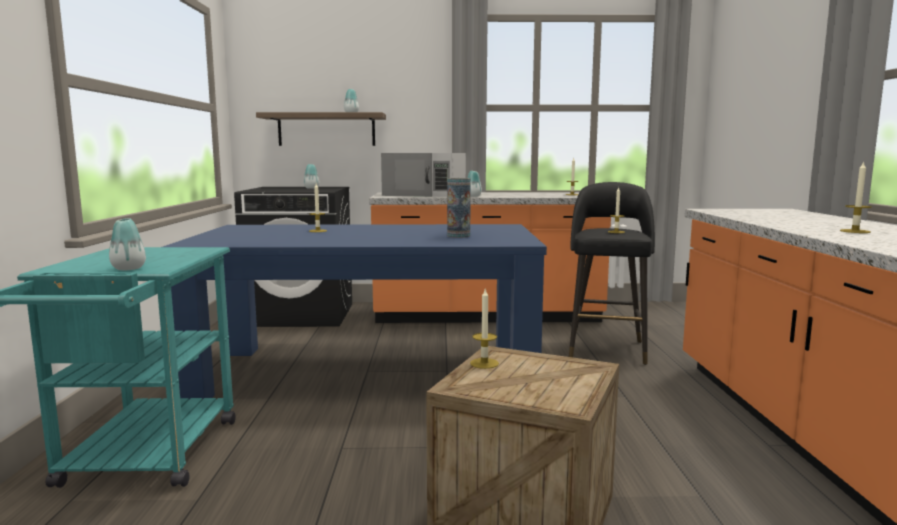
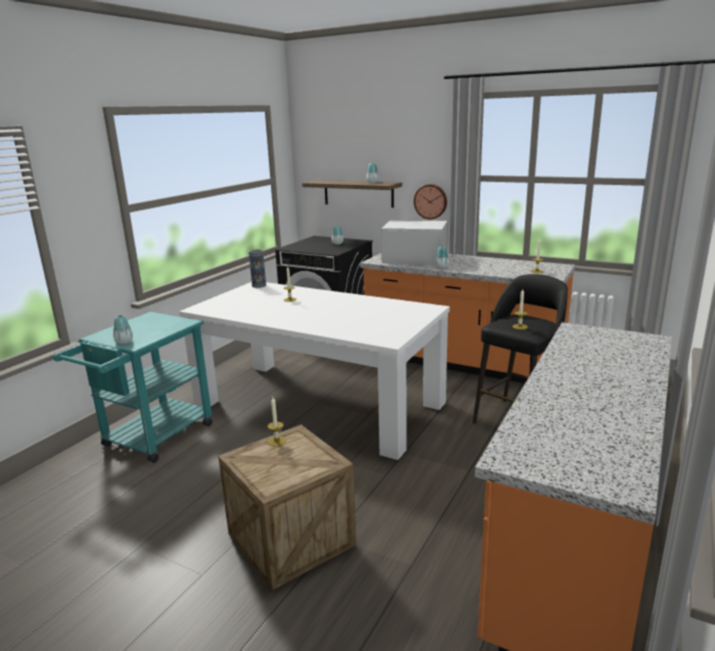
camera: 30 degrees right, 10 degrees up
(369, 373) = (318, 403): blue dining table -> white dining table
(422, 136) = (431, 201): none -> wall clock
(425, 194) = (414, 258): white microwave -> white microwave turned 150 degrees clockwise
(458, 236) = (365, 322): vase -> vase (259, 285)
(855, 231) = (581, 401): candle -> none

